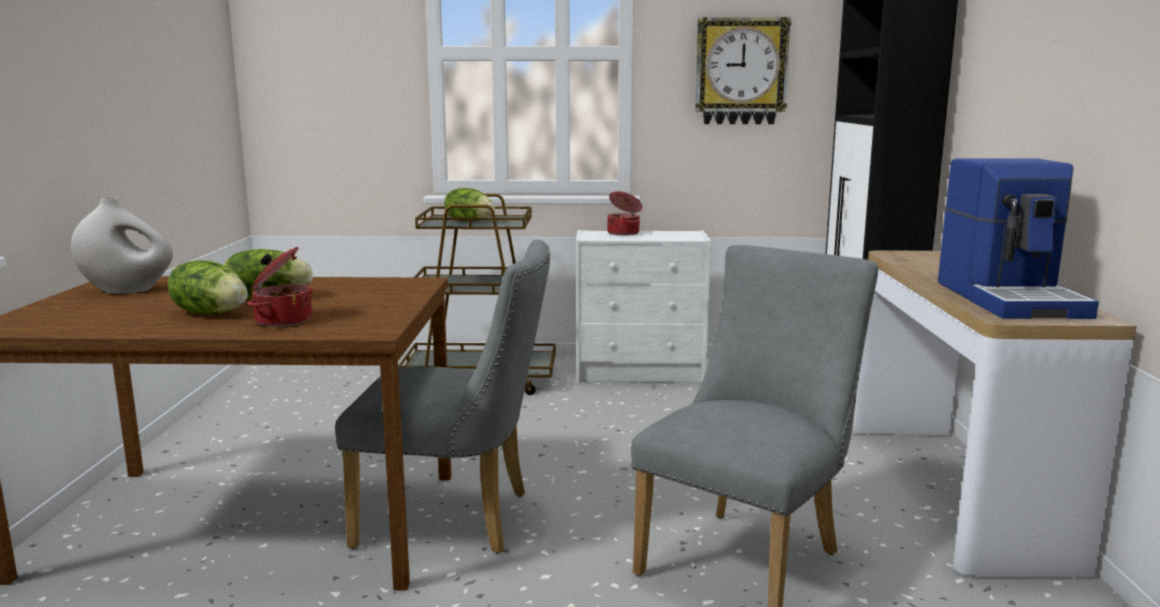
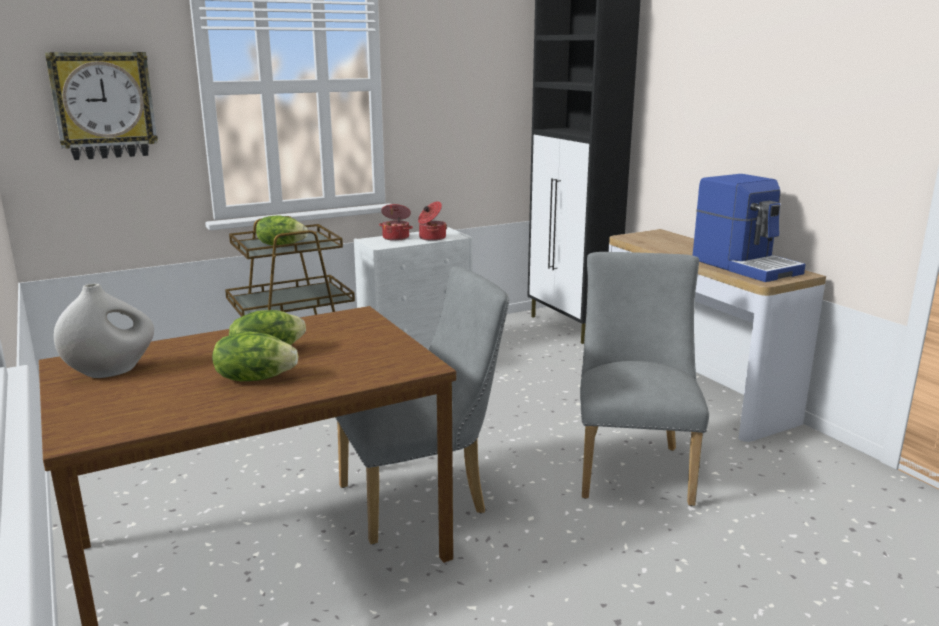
camera: 30 degrees left, 5 degrees up
(282, 320) = (332, 372): cooking pot -> cooking pot (431, 238)
(740, 71) = (461, 97): wall clock -> wall clock (104, 105)

